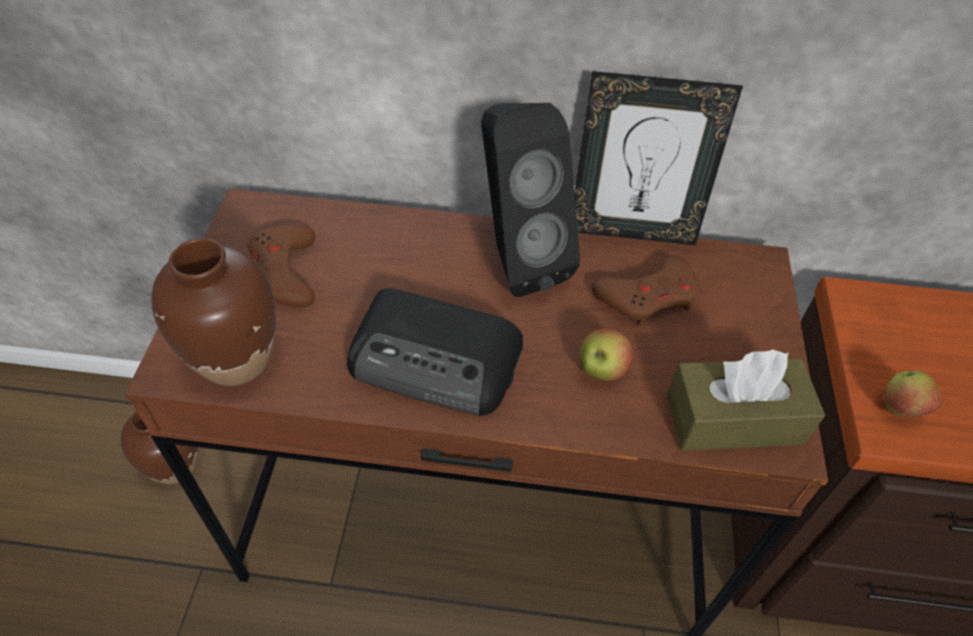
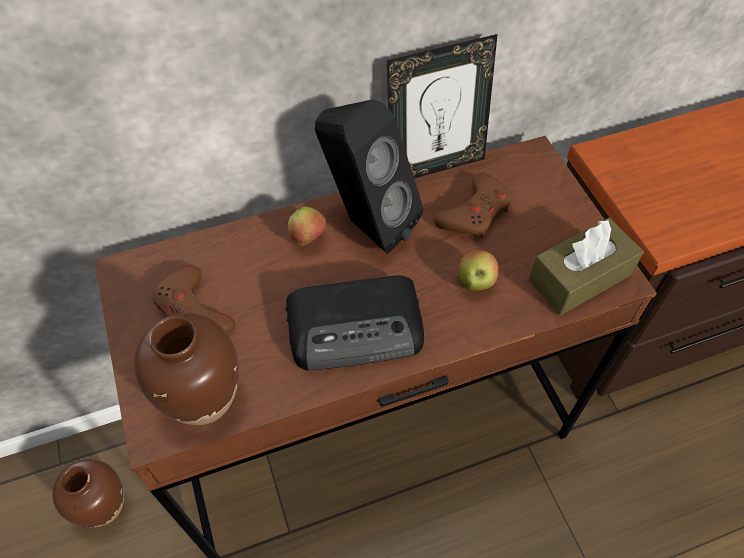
camera: 25 degrees left, 5 degrees up
(900, 409) = (665, 221): apple -> apple (308, 238)

